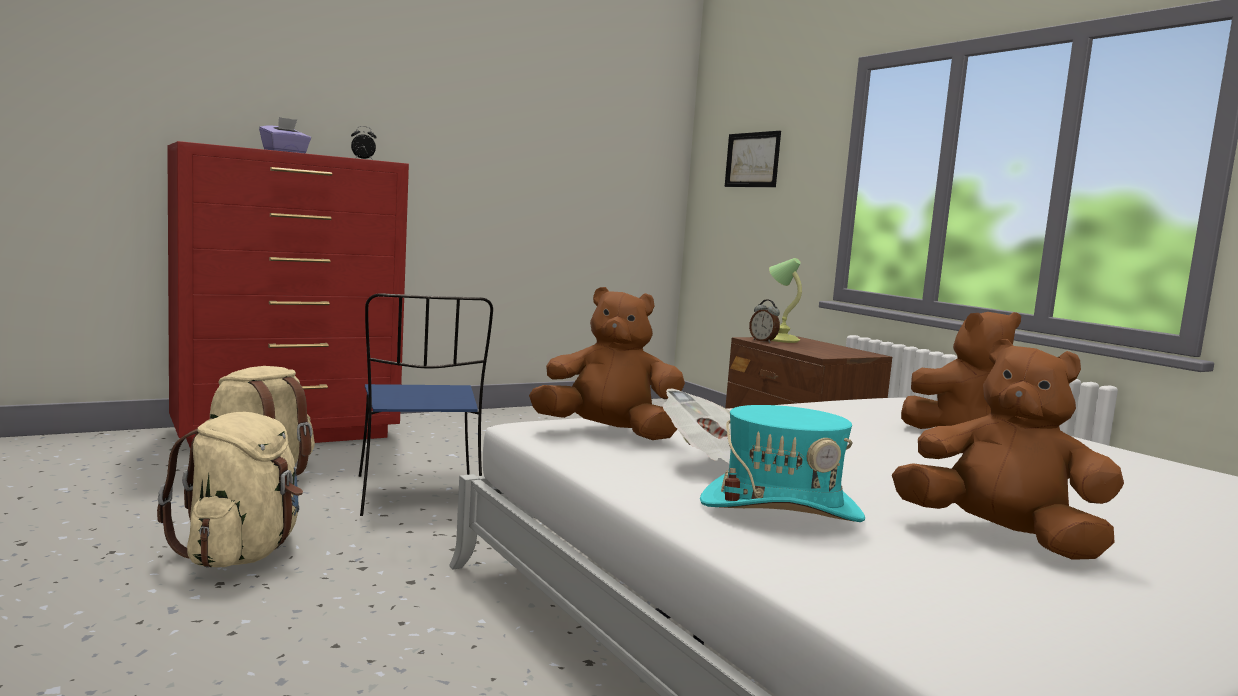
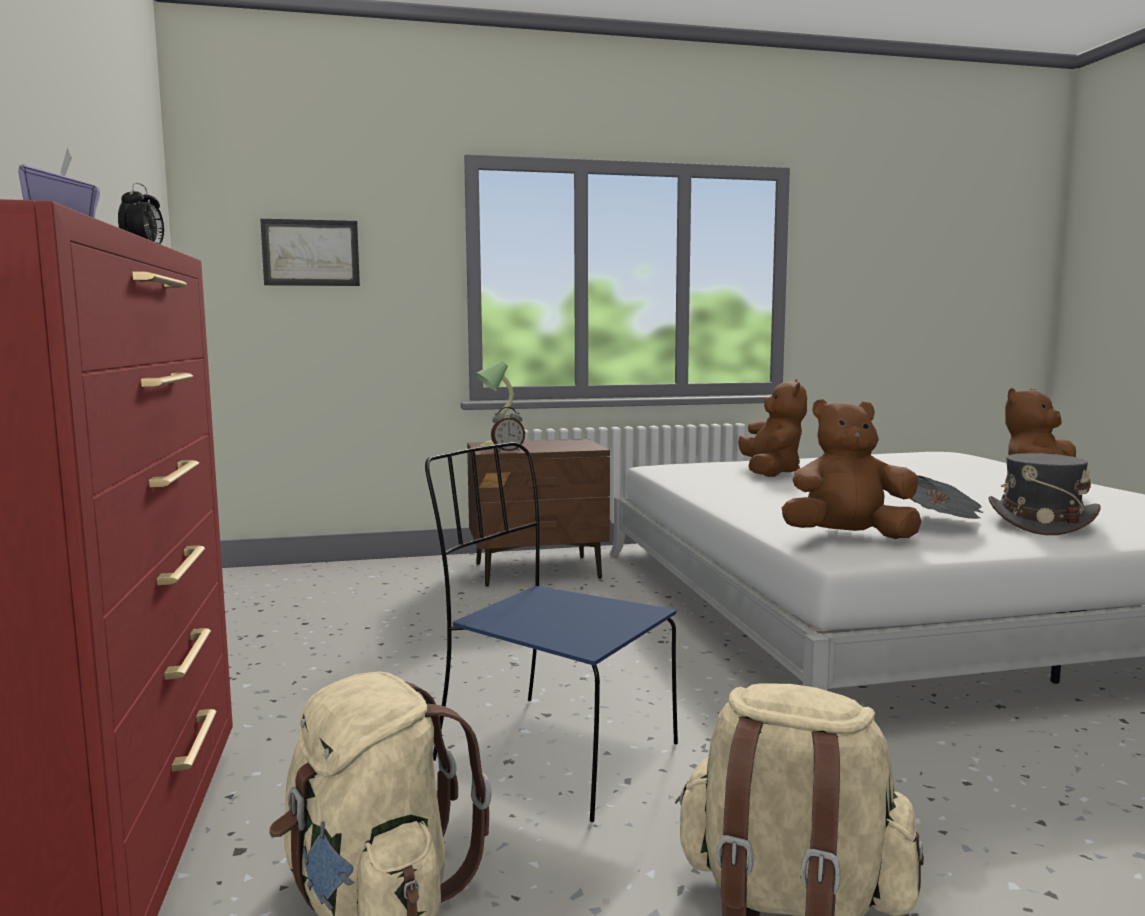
camera: 70 degrees left, 0 degrees up
(419, 495) = (551, 751): blue chair -> blue chair turned 150 degrees counterclockwise
(609, 433) = (848, 538): brown plush toy -> brown plush toy turned 60 degrees clockwise
(781, 509) = (1040, 523): turquoise hat -> grey hat

